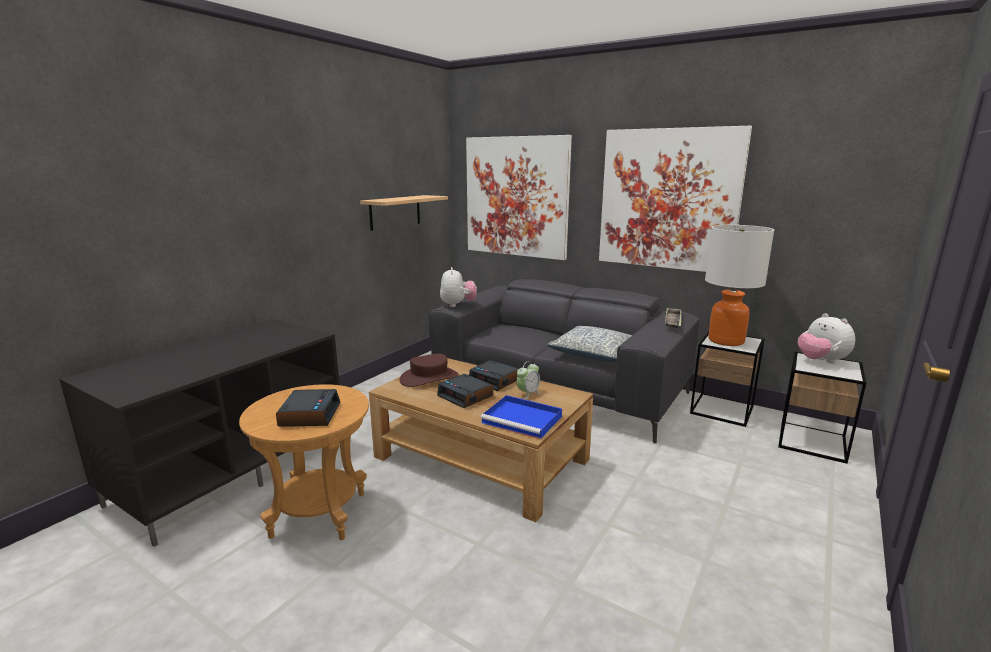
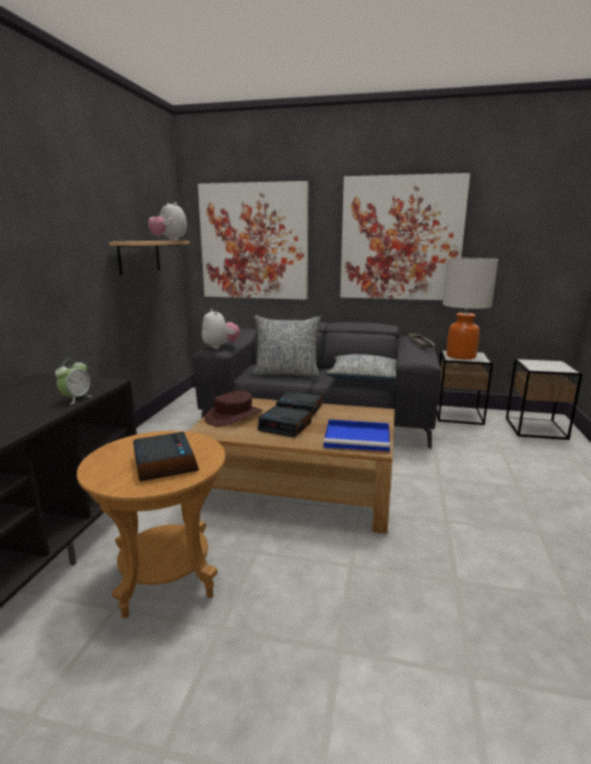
camera: 20 degrees left, 0 degrees up
(519, 338) = (286, 373): none -> pillow
(528, 393) = (340, 416): alarm clock -> alarm clock (76, 399)
(821, 361) = (539, 363): plush toy -> plush toy (169, 240)

